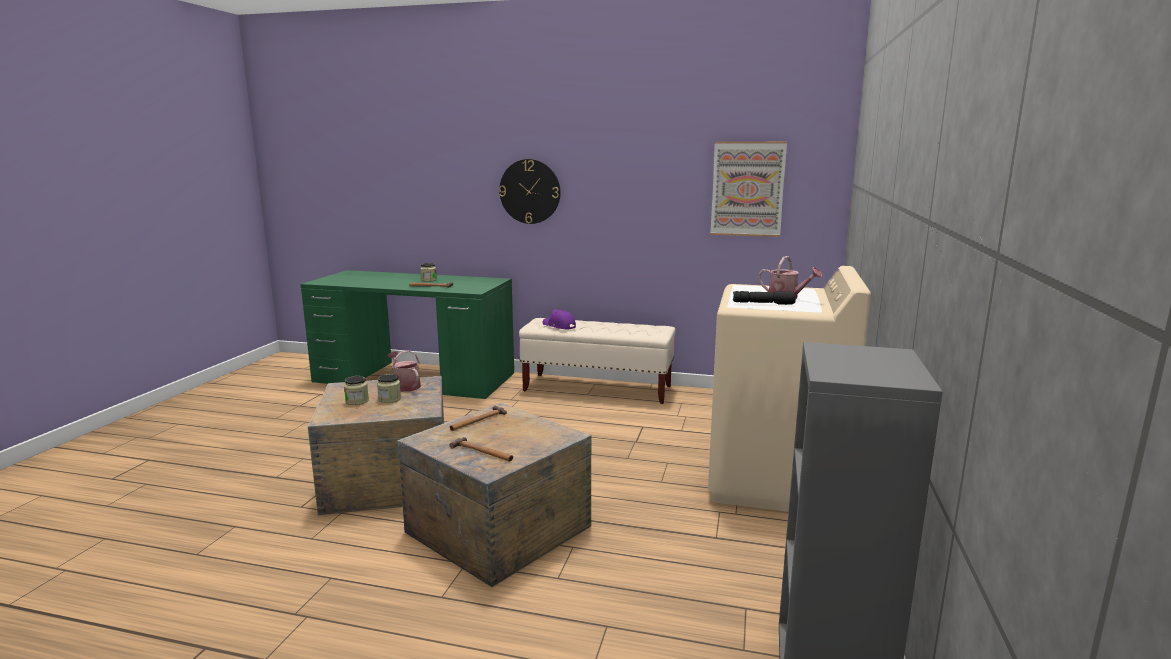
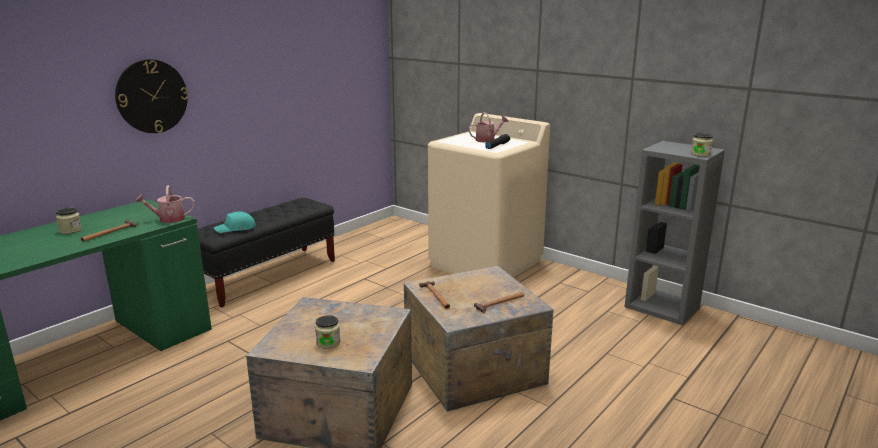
camera: 65 degrees left, 5 degrees up
(389, 399) = (342, 326): jar -> jar (700, 154)
(405, 386) = (312, 315): watering can -> watering can (168, 219)
(559, 326) = (236, 228): purple cap -> turquoise cap
(597, 389) = (267, 276): beige bench -> black bench
(747, 189) = (334, 68): picture -> none

